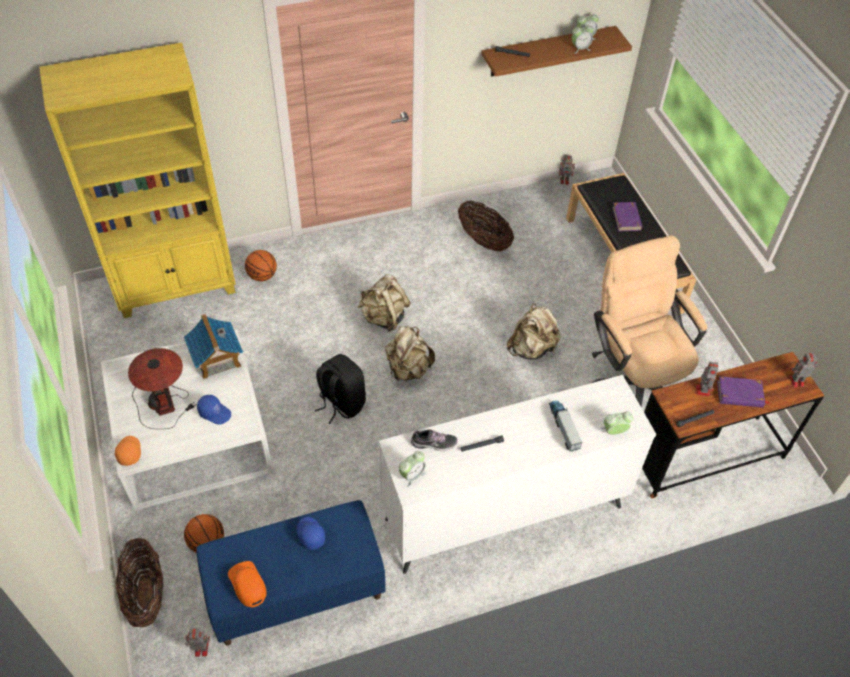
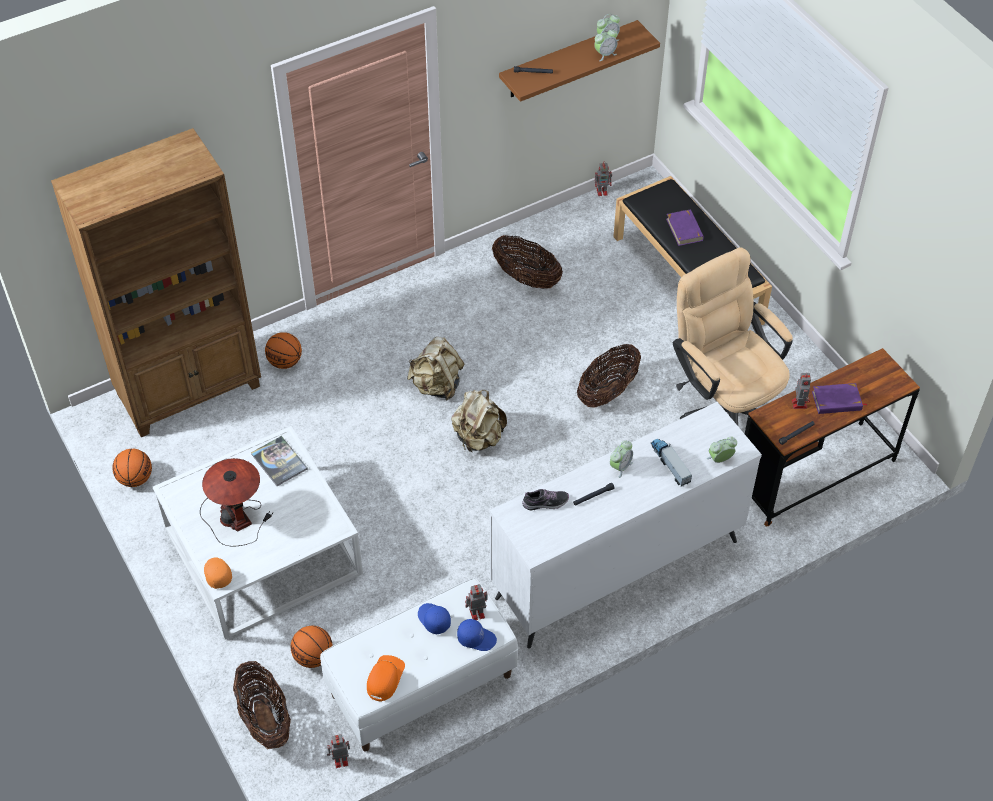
camera: 10 degrees left, 0 degrees up
(107, 352) = (135, 478): none -> basketball
(177, 286) = (190, 390): yellow bookcase -> brown bookcase
(215, 412) = (295, 518): blue cap -> blue cap (476, 638)
(216, 359) = (279, 461): toy house -> book
(248, 584) = (385, 678): orange cap -> orange cap turned 60 degrees clockwise
(296, 591) = (421, 686): blue bench -> white bench
(341, 403) = (415, 487): black backpack -> none
(412, 475) = (532, 537): alarm clock -> alarm clock (620, 467)
(531, 348) = (607, 392): beige backpack -> basket
(795, 381) = (890, 378): toy robot -> toy robot (476, 613)

